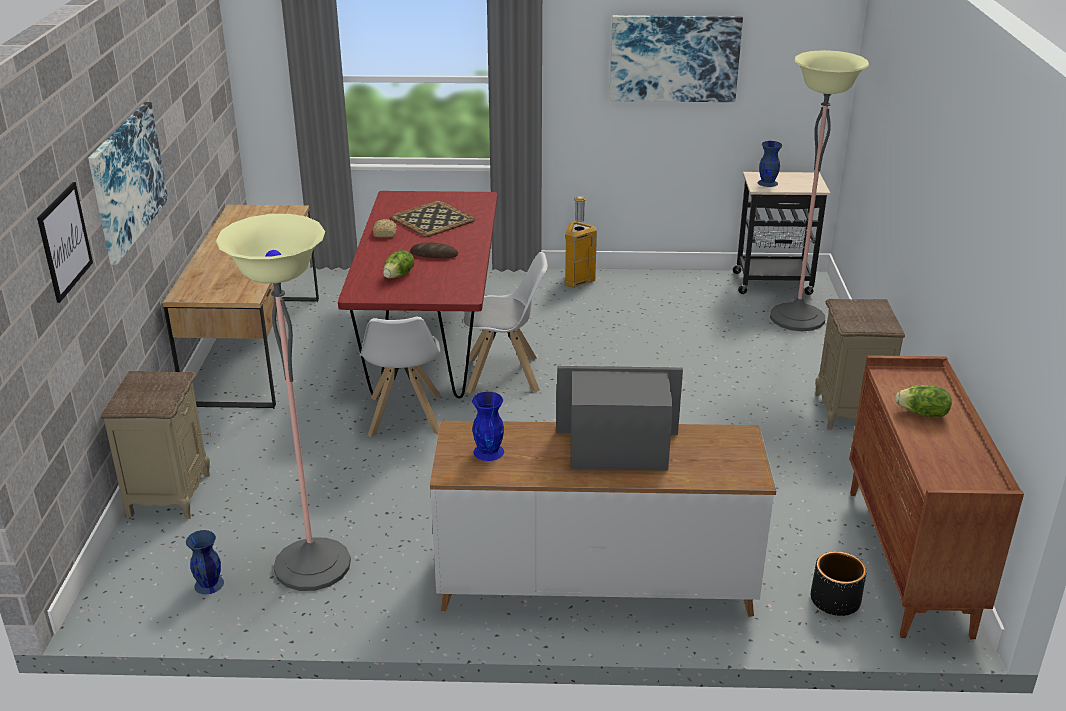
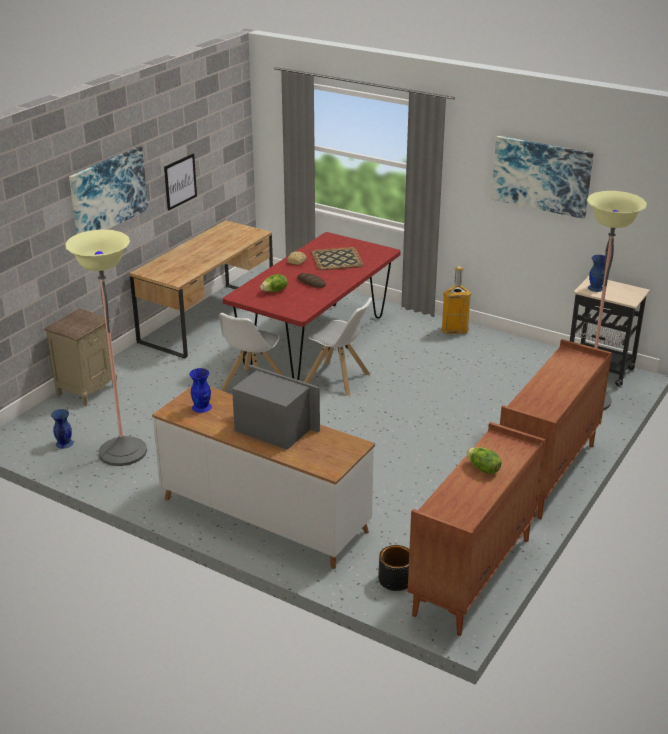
camera: 30 degrees right, 0 degrees up
(65, 241) = (35, 222): picture -> picture (180, 181)
(847, 412) = (546, 474): beige nightstand -> brown cabinet

